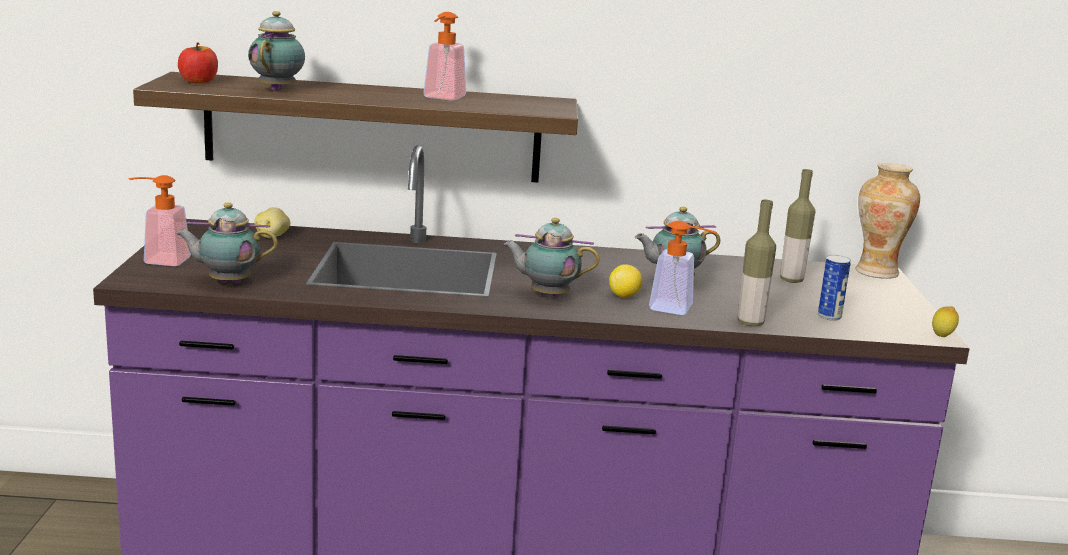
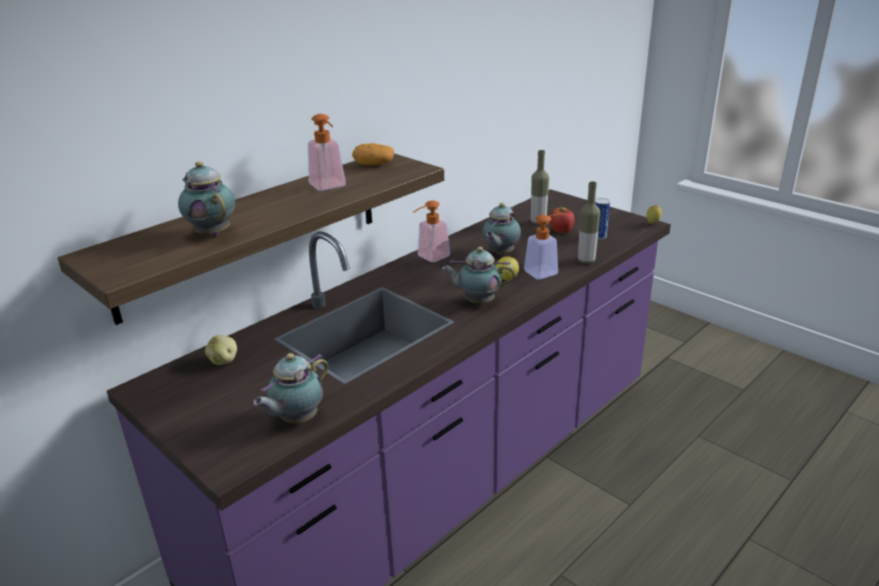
camera: 45 degrees left, 10 degrees up
(159, 260) = (199, 436): soap dispenser -> soap dispenser (429, 258)
(198, 81) = (127, 256): apple -> apple (561, 230)
(528, 100) = (374, 164): none -> potato
(547, 295) = (477, 301): teapot -> teapot turned 45 degrees clockwise
(876, 272) = (552, 197): vase -> none

